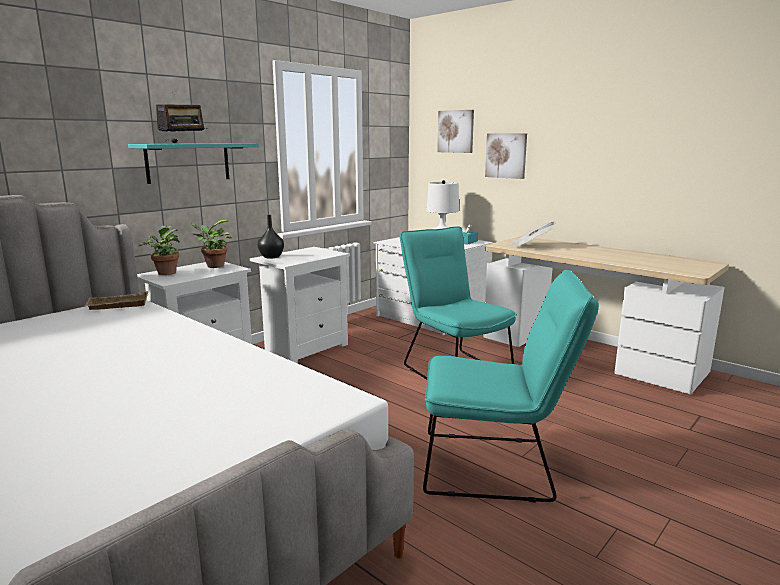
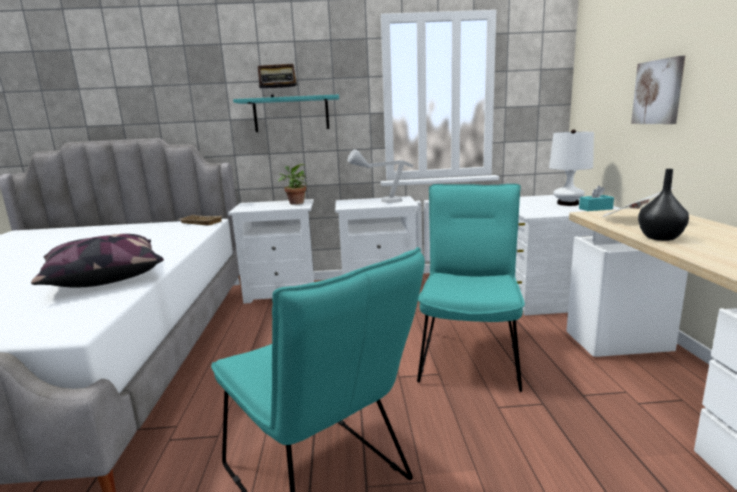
camera: 45 degrees right, 0 degrees up
(166, 272) = (258, 203): potted plant -> none
(211, 369) = (104, 277): none -> pillow
(271, 257) = (351, 201): black vase -> black vase (659, 238)
(306, 254) = (381, 202): none -> grey table lamp
(456, 131) = (611, 66): picture -> none

